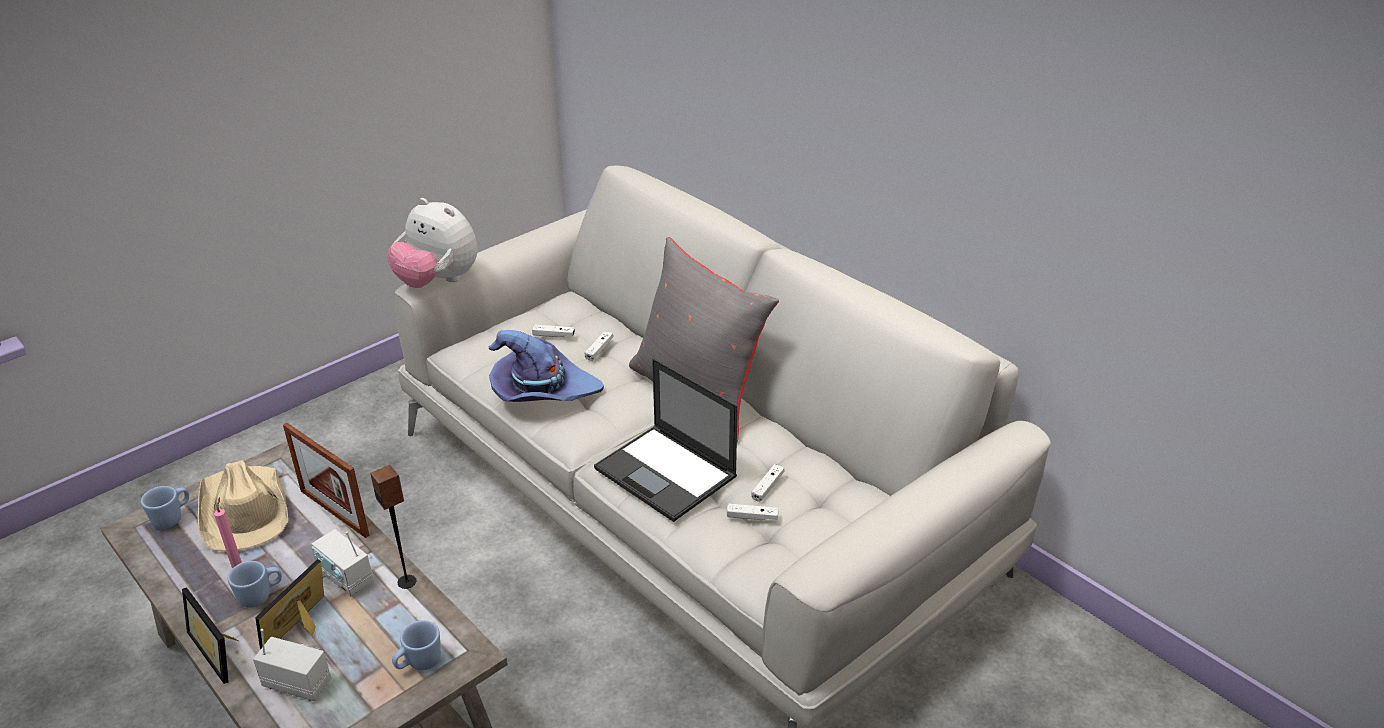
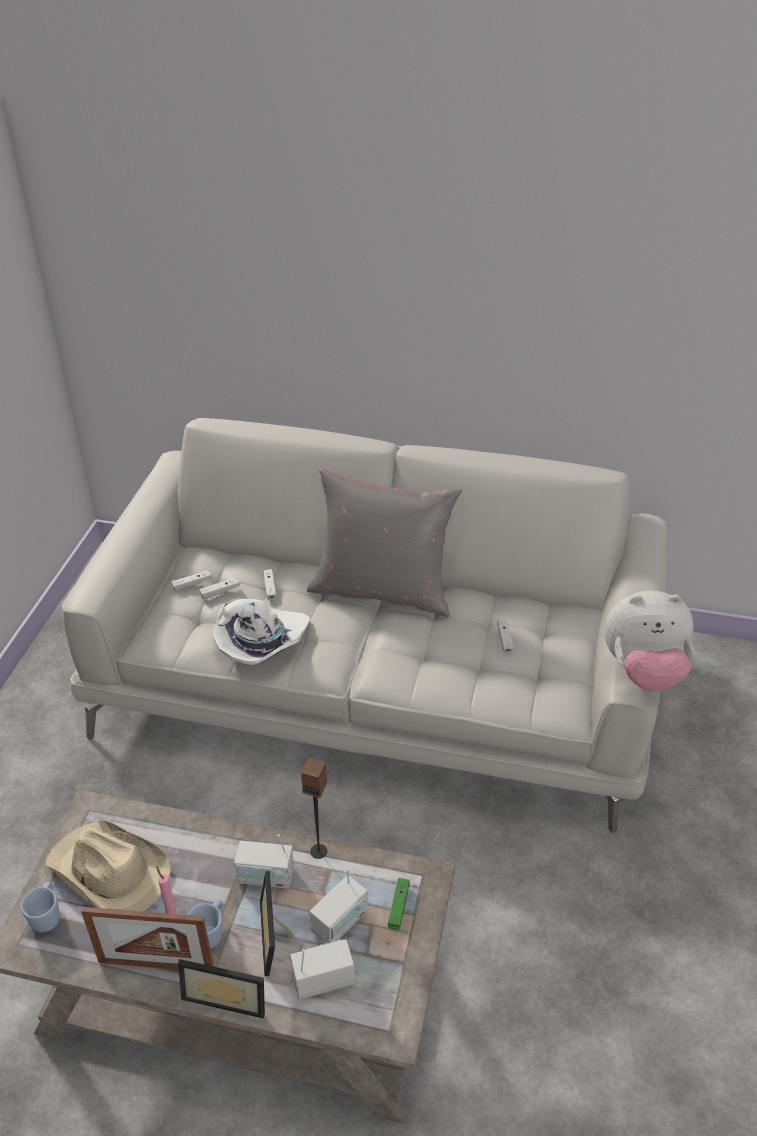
camera: 35 degrees left, 5 degrees up
(334, 513) = (194, 830): picture frame -> picture frame (156, 965)
(360, 647) = (340, 922): none -> radio
(419, 664) = (398, 907): blue mug -> green game controller
(438, 281) = (101, 585): plush toy -> plush toy (643, 671)
(542, 390) = (261, 642): purple hat -> white hat
(667, 473) = (426, 663): laptop -> none
(752, 517) = (517, 666): white game controller -> white game controller (192, 584)

